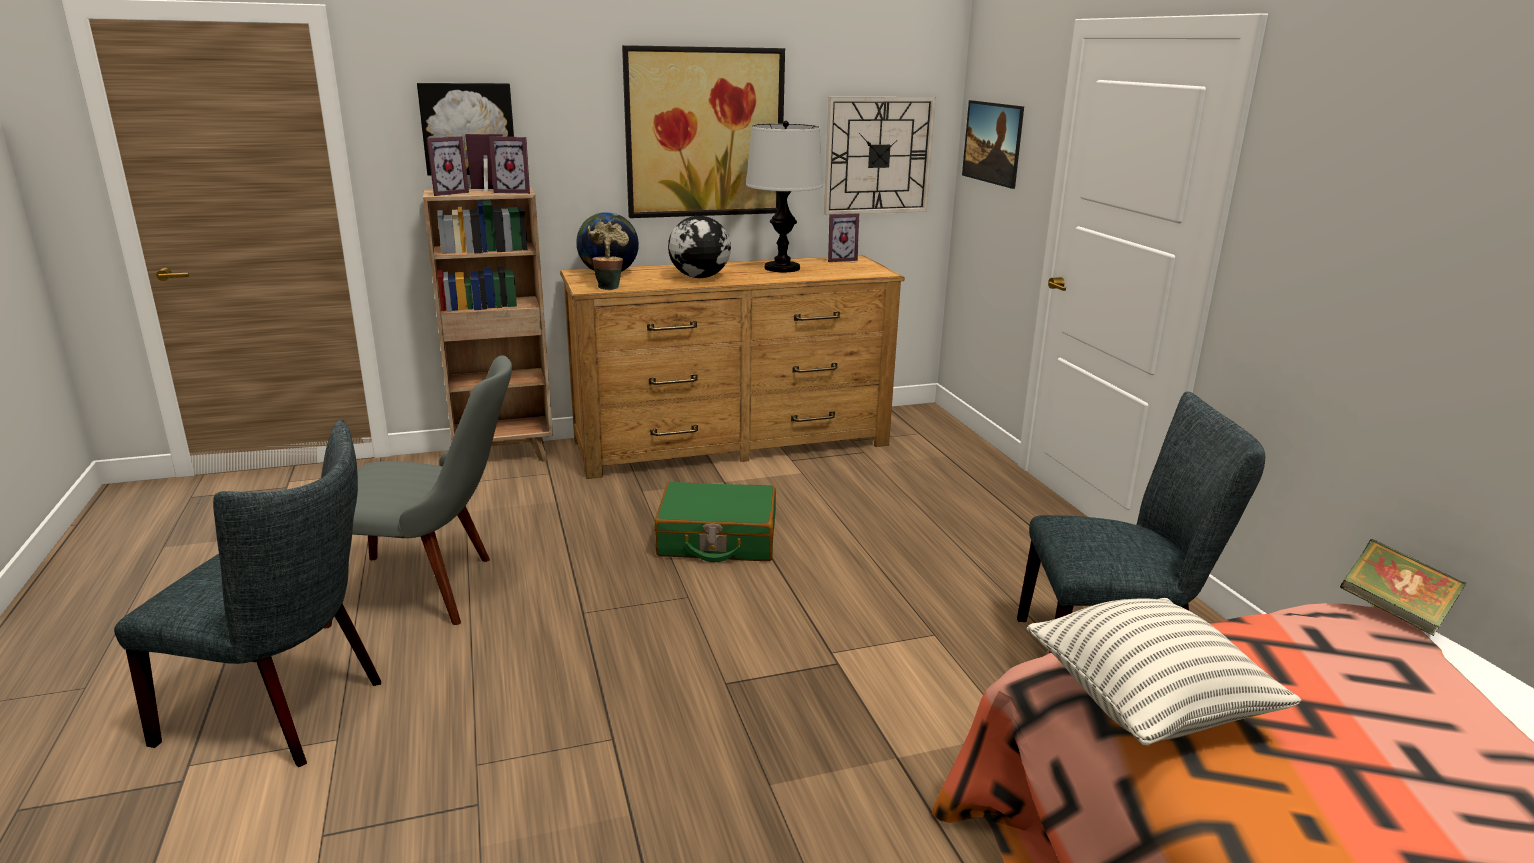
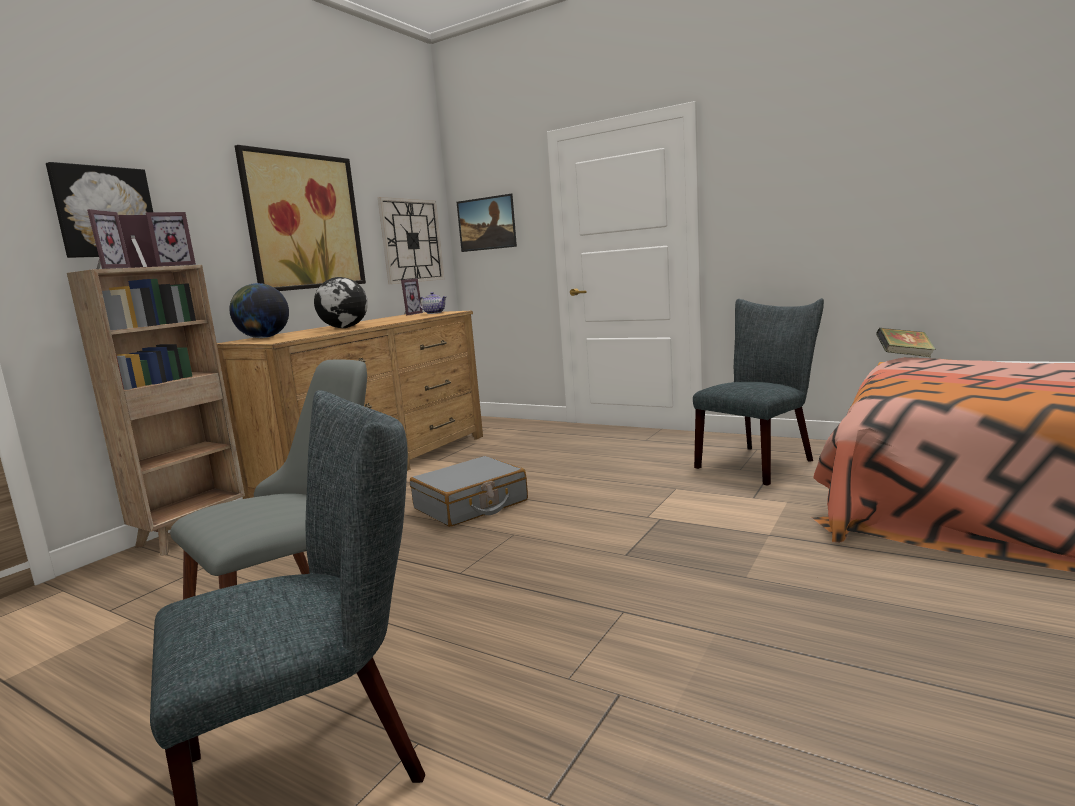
camera: 40 degrees left, 10 degrees down
(609, 287) = (290, 338): potted plant -> none
(717, 539) = (471, 505): green suitcase -> grey suitcase
(782, 268) = (387, 319): table lamp -> none
(858, 267) = (434, 313): none -> teapot
(1147, 706) = (938, 394): pillow -> none

